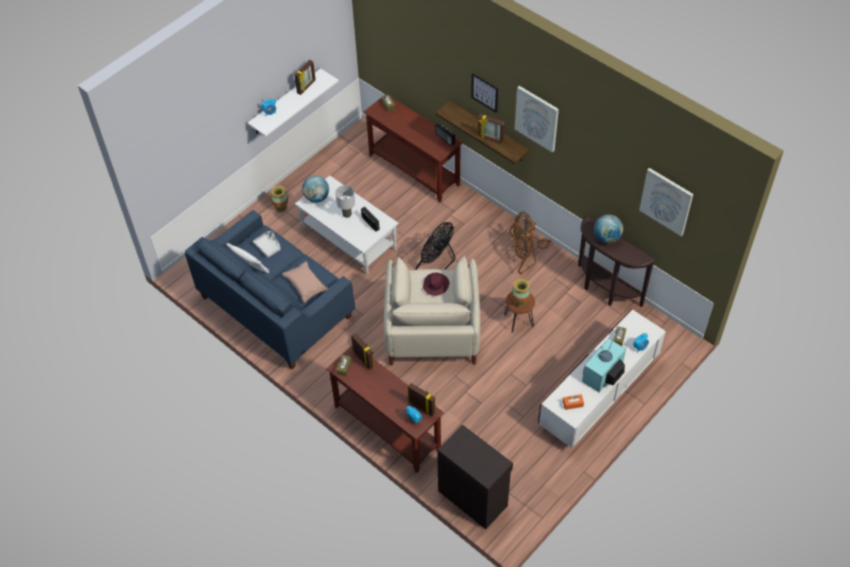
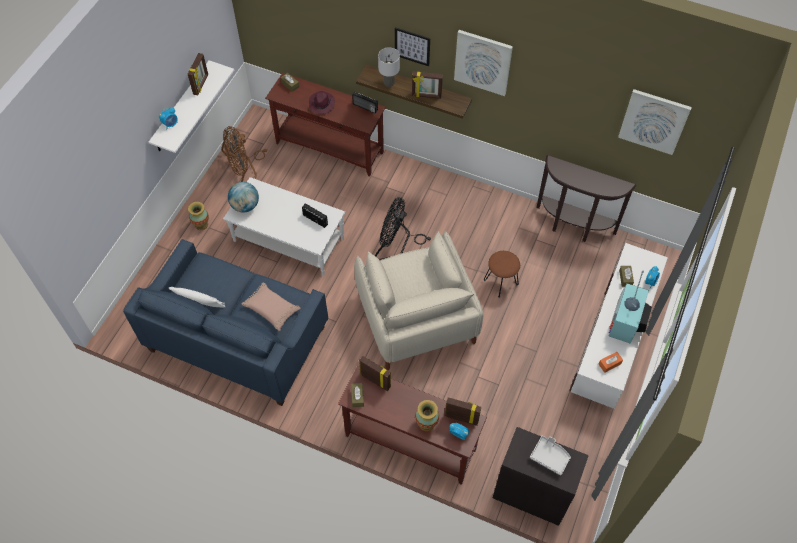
camera: 20 degrees left, 5 degrees up
(268, 246) = (213, 276): grey tray -> grey tray (550, 457)
(347, 214) = (286, 216): white table lamp -> white table lamp (389, 83)
(435, 285) = (412, 270): purple hat -> purple hat (321, 104)
(520, 302) = (505, 264): vase -> vase (426, 423)
(526, 252) = (479, 207): brown fan -> brown fan (244, 167)
(607, 238) = (578, 174): globe -> none

